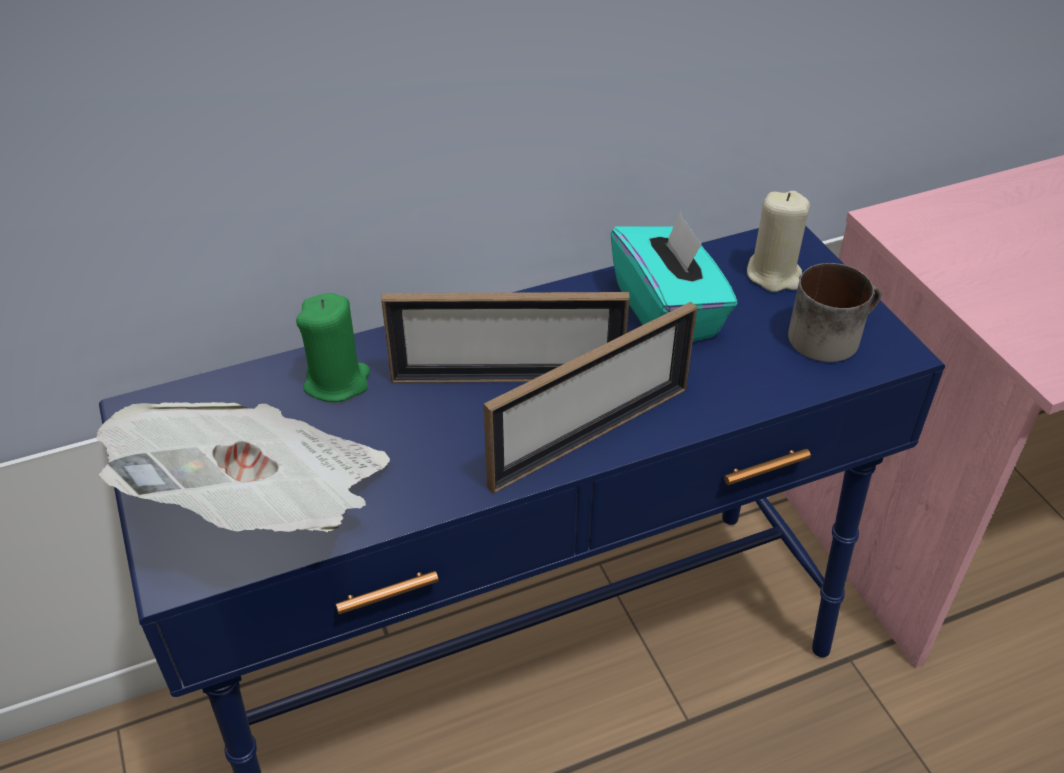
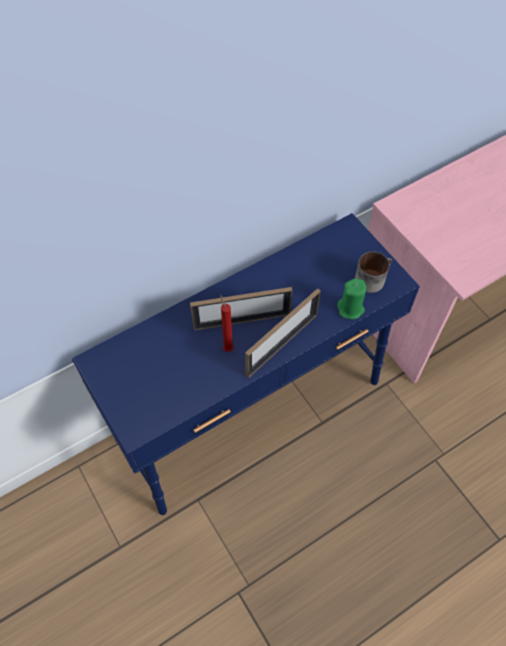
camera: 10 degrees left, 15 degrees up
(266, 506) = (159, 398): newspaper -> none
(337, 382) = (171, 333): green candle -> green candle (350, 308)
(459, 426) = (227, 347): none -> red candle
(668, 312) = (303, 275): turquoise tissue box -> none
(774, 274) = (345, 248): beige candle -> none

